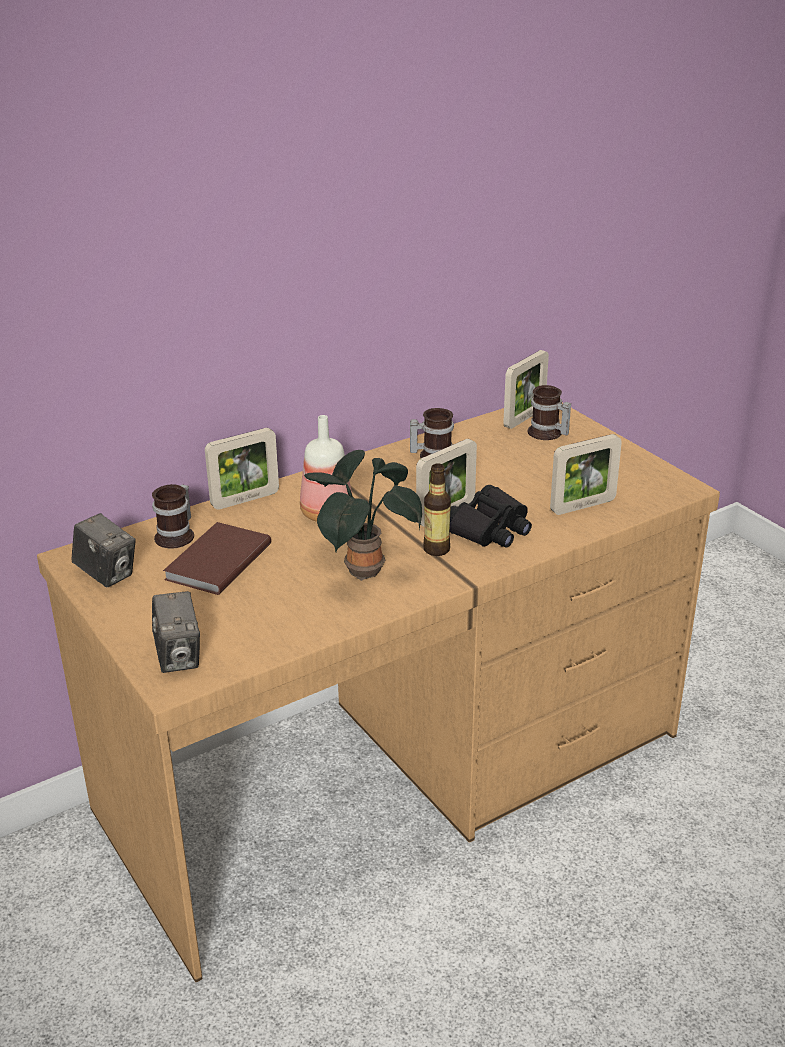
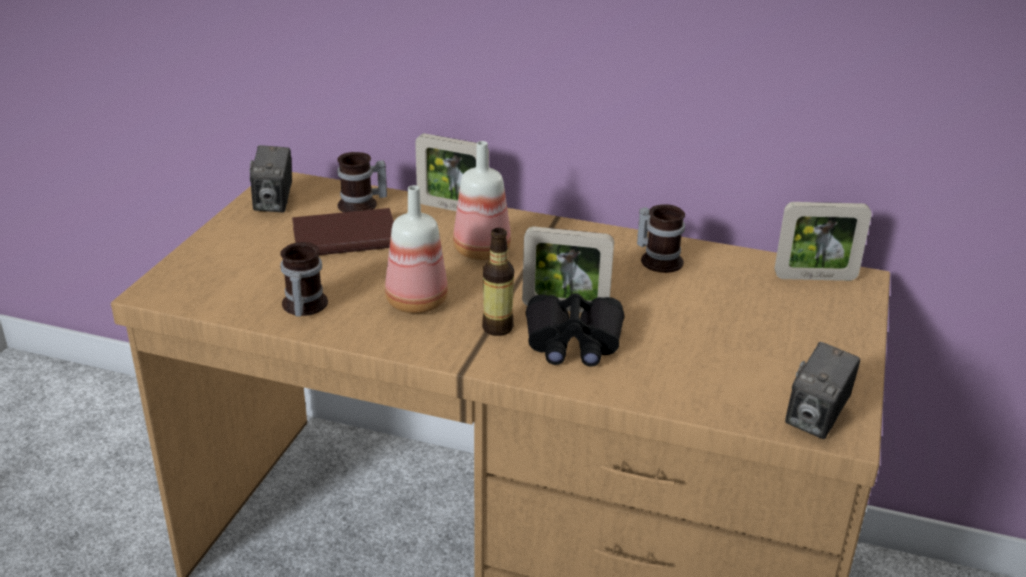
camera: 50 degrees right, 0 degrees up
(179, 657) = (193, 279): camera -> camera (816, 419)
(361, 568) = (416, 303): potted plant -> bottle
(547, 434) = (806, 302): mug -> mug (302, 306)
(583, 506) = (697, 379): picture frame -> none

